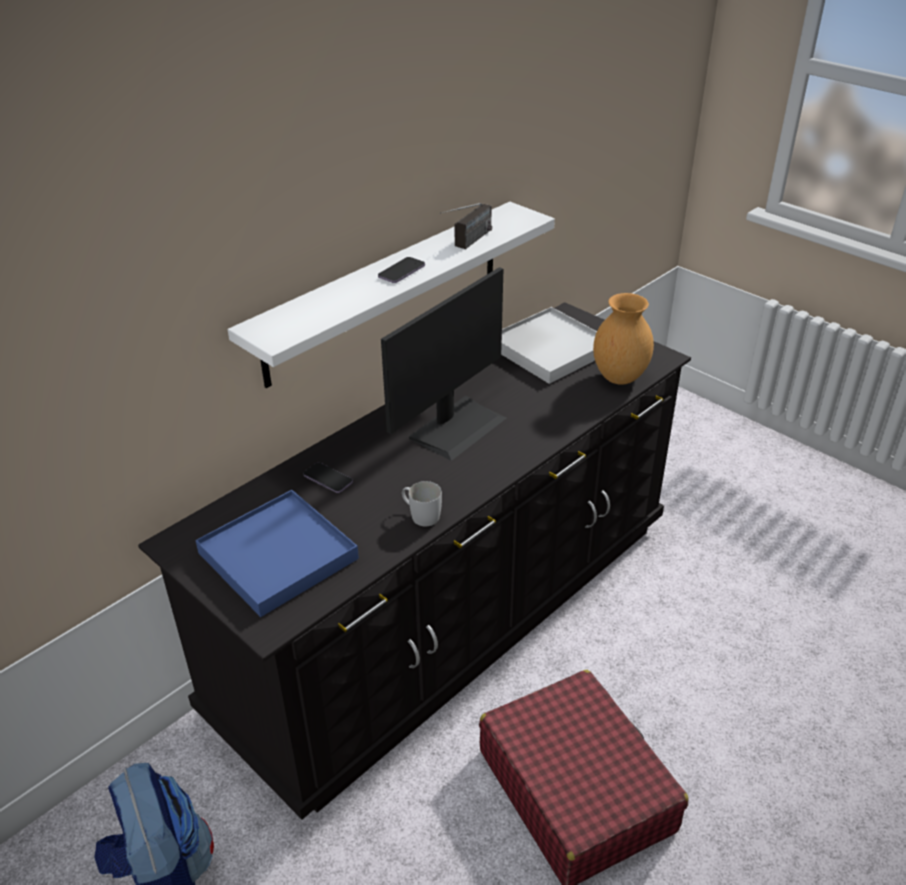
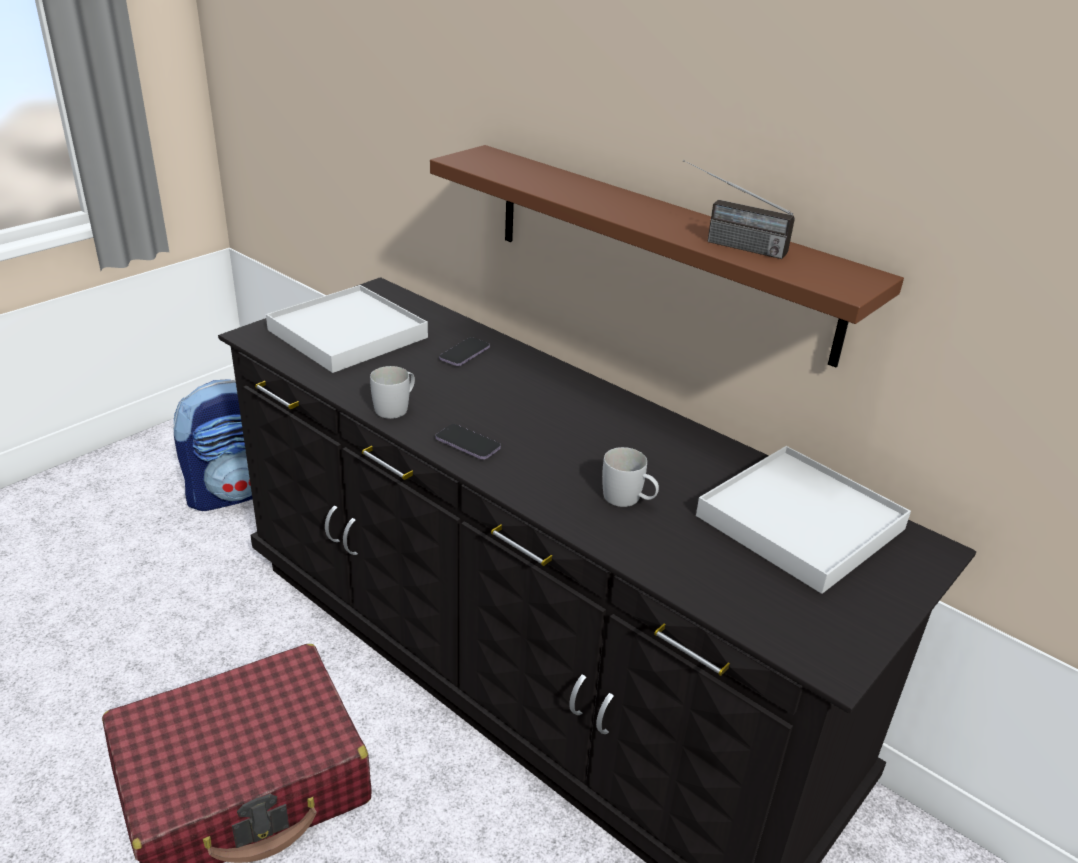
camera: 85 degrees right, 5 degrees down
(277, 556) = (348, 333): blue tray -> white tray
(386, 292) = (659, 249): white shelf -> brown shelf
(401, 272) = (625, 208): phone -> phone (468, 444)
(457, 426) = (571, 433): monitor -> none
(535, 407) = (628, 499): none -> white mug
(620, 377) = (738, 596): brown vase -> none

